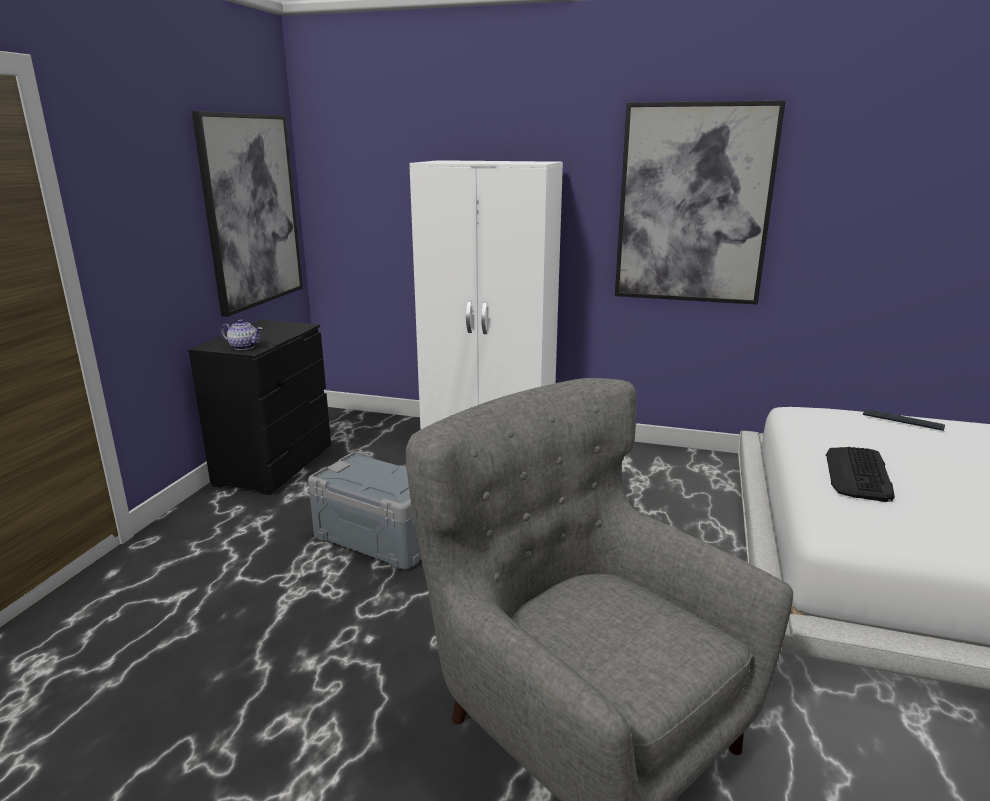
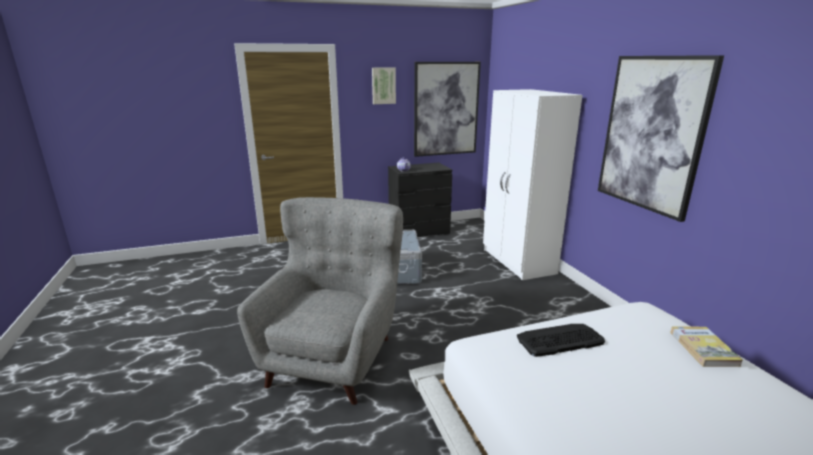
camera: 55 degrees right, 0 degrees up
(148, 166) = (383, 85): none -> picture
(902, 421) = (703, 348): keyboard -> book

